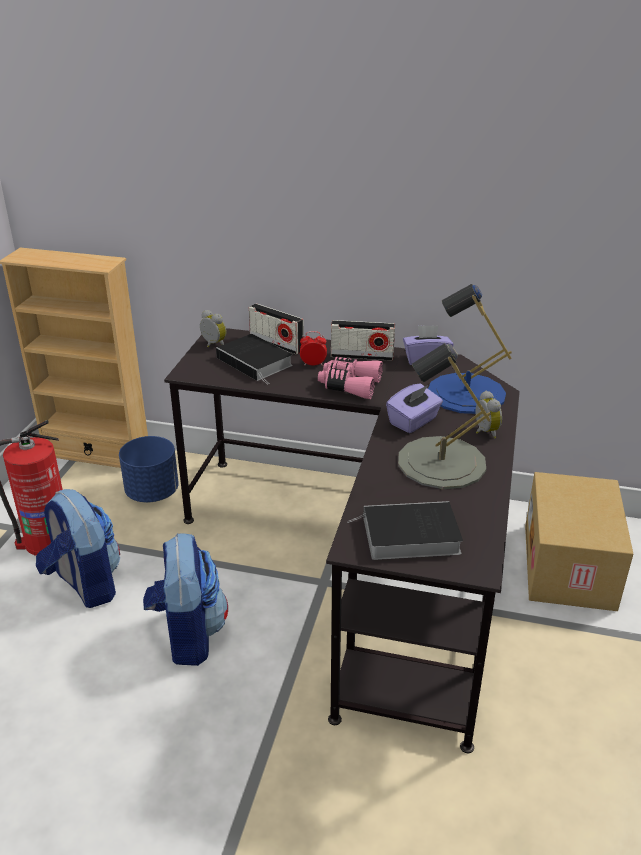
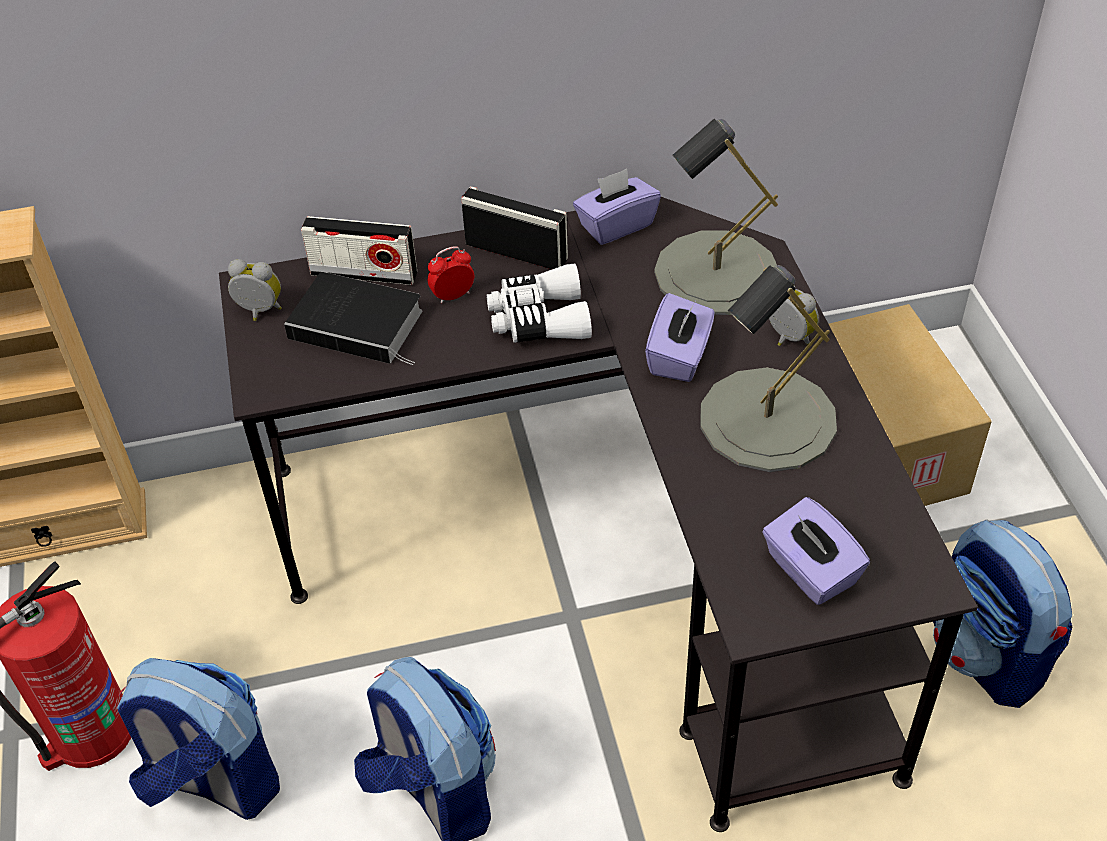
camera: 25 degrees left, 15 degrees up
(153, 492) = (203, 568): blue planter -> none
(349, 385) = (538, 319): pink binoculars -> white binoculars
(362, 356) = (516, 252): radio -> radio turned 135 degrees counterclockwise
(408, 536) = (810, 571): book -> purple tissue box
(466, 393) = (716, 273): blue table lamp -> grey table lamp
(572, 703) = (987, 655): none -> backpack

